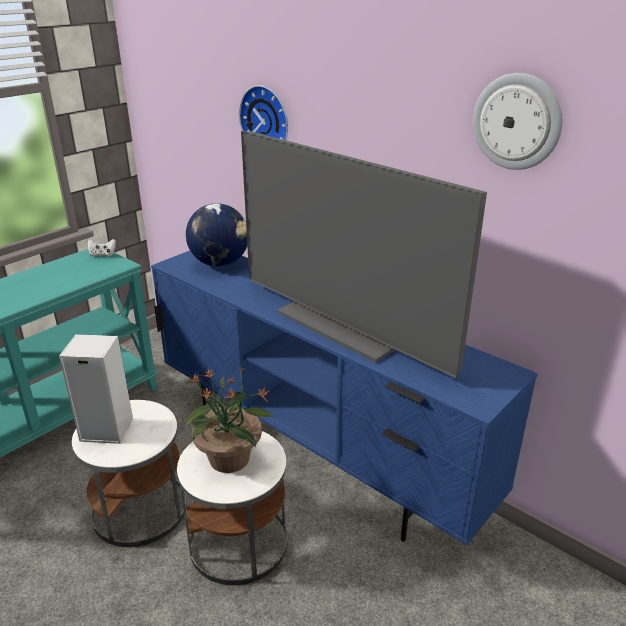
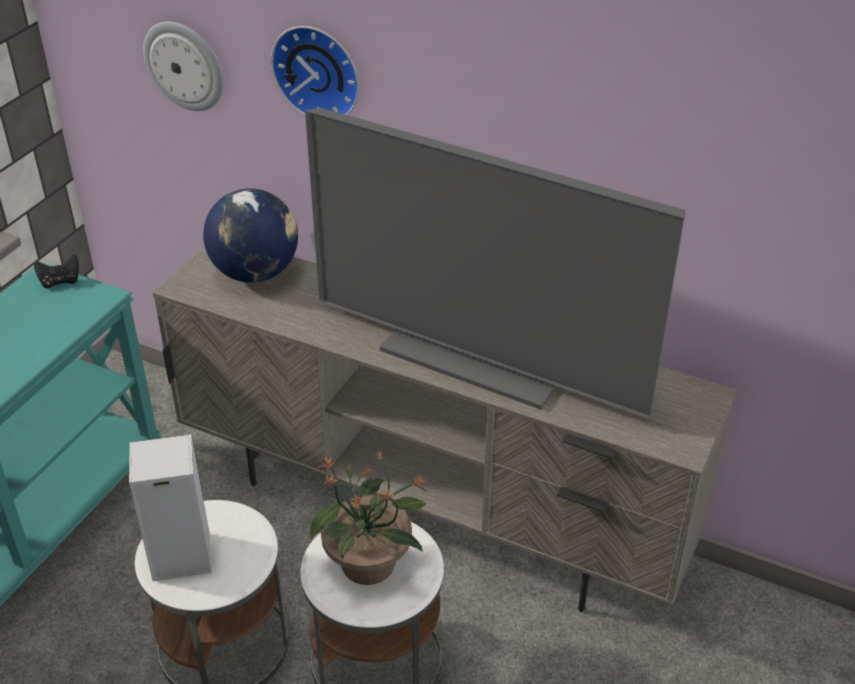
camera: 15 degrees left, 10 degrees up
(102, 255) = (60, 281): white game controller -> black game controller
(316, 452) = (432, 513): blue tv stand -> beige tv stand
(517, 122) = (703, 103): wall clock -> wall clock (185, 65)

